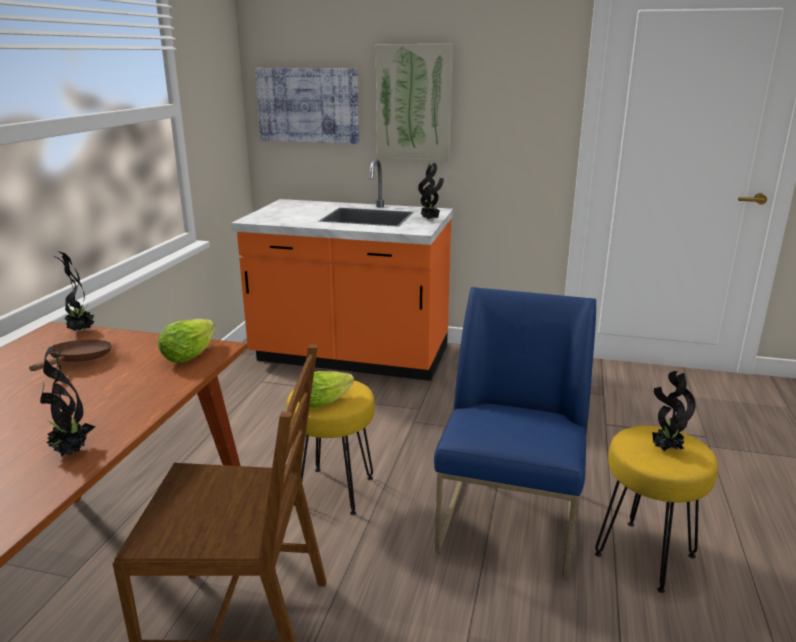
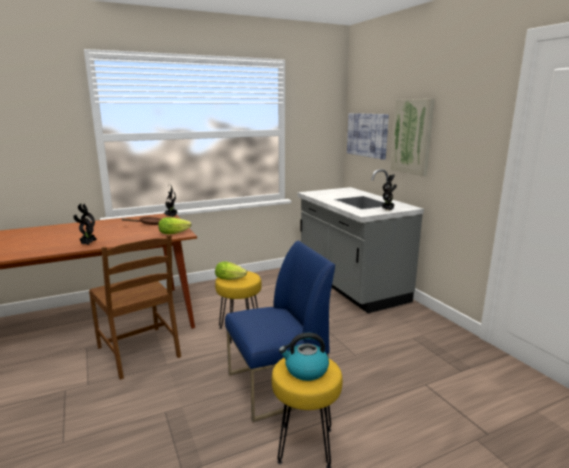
camera: 50 degrees right, 5 degrees down
(351, 356) = (350, 286): orange counter -> grey counter
(665, 449) = (305, 370): potted plant -> kettle

